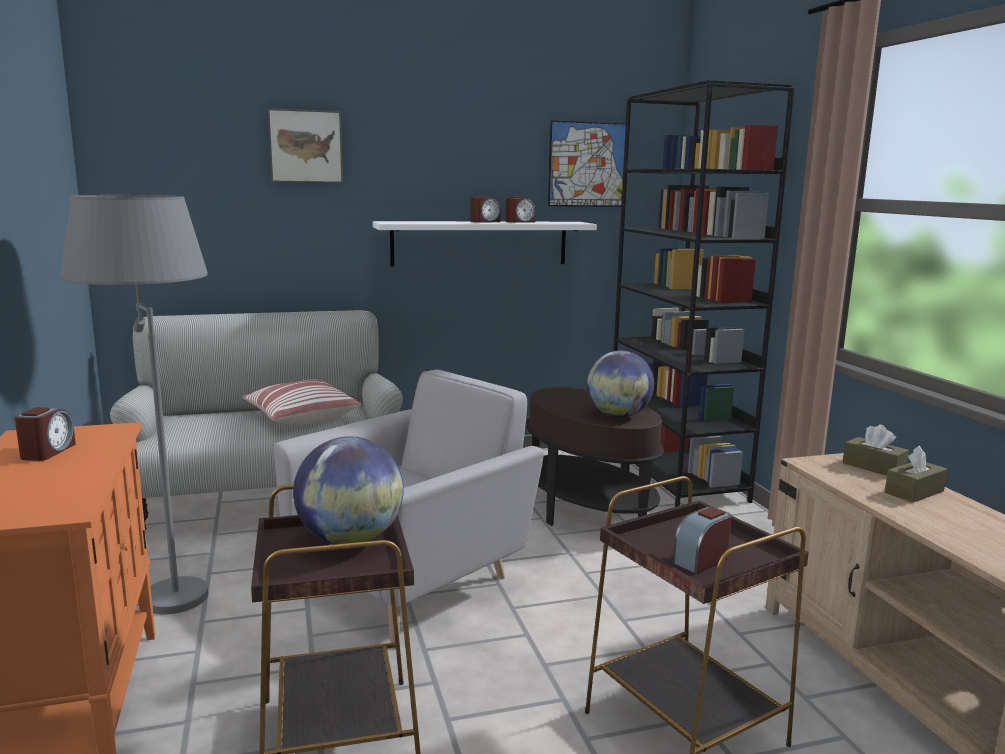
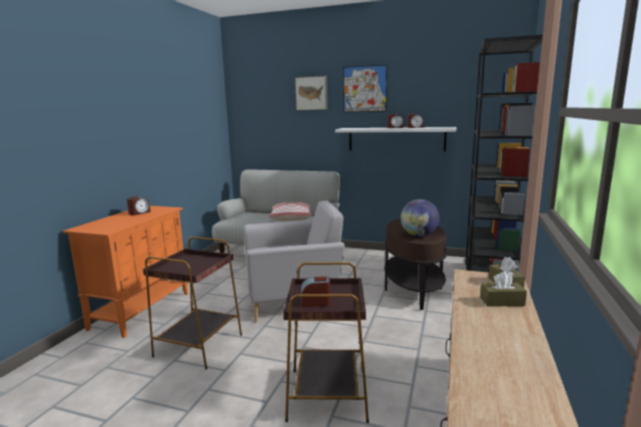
camera: 35 degrees right, 0 degrees up
(165, 584) = (211, 277): grey floor lamp -> none
(350, 540) = (203, 262): globe -> none
(587, 164) = (461, 94): picture -> picture (364, 89)

